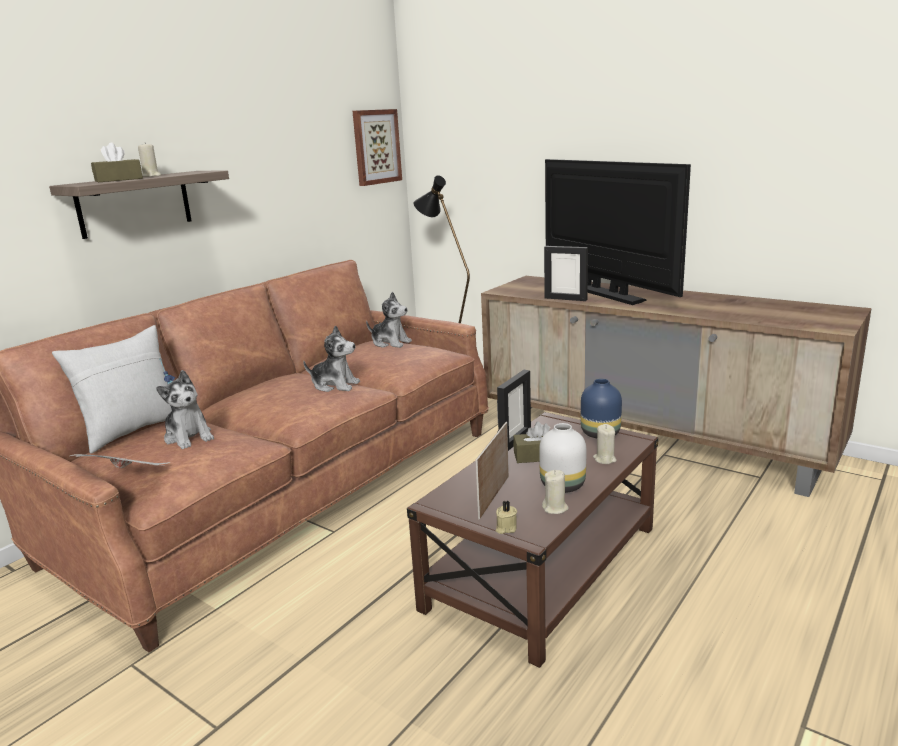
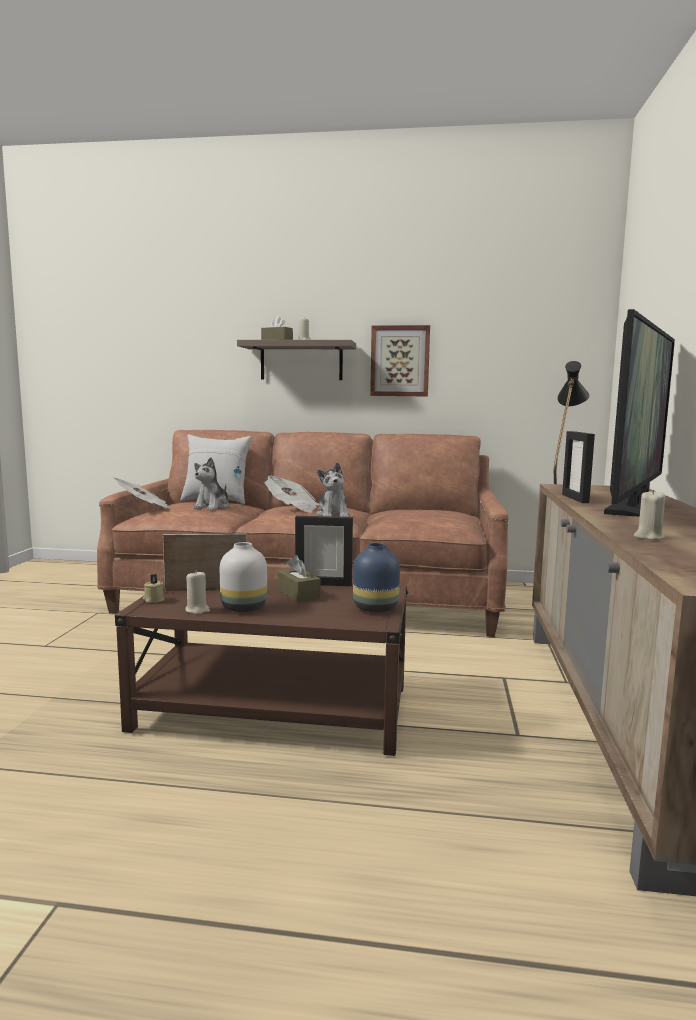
camera: 60 degrees right, 10 degrees down
(282, 397) = (292, 509): none -> newspaper
(376, 147) = (567, 338): picture -> picture (400, 361)
(390, 343) = (452, 513): plush toy -> none
(604, 459) = (314, 616): beige candle -> beige candle (648, 537)

